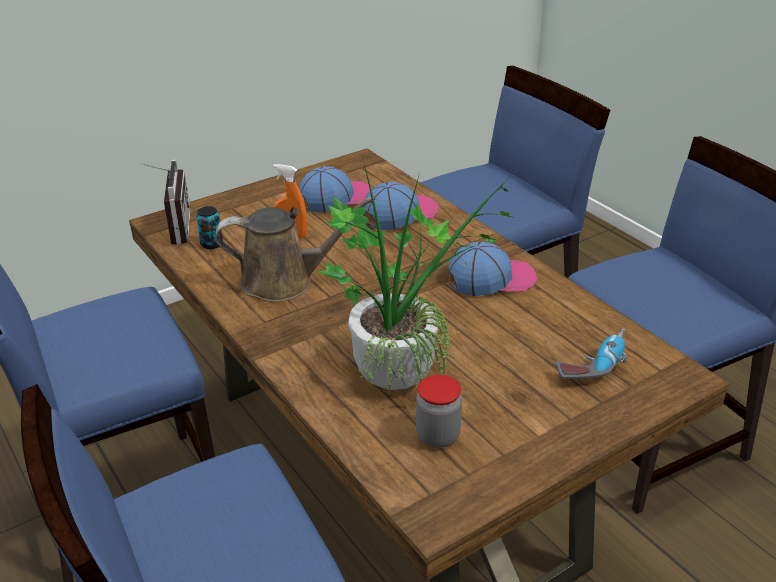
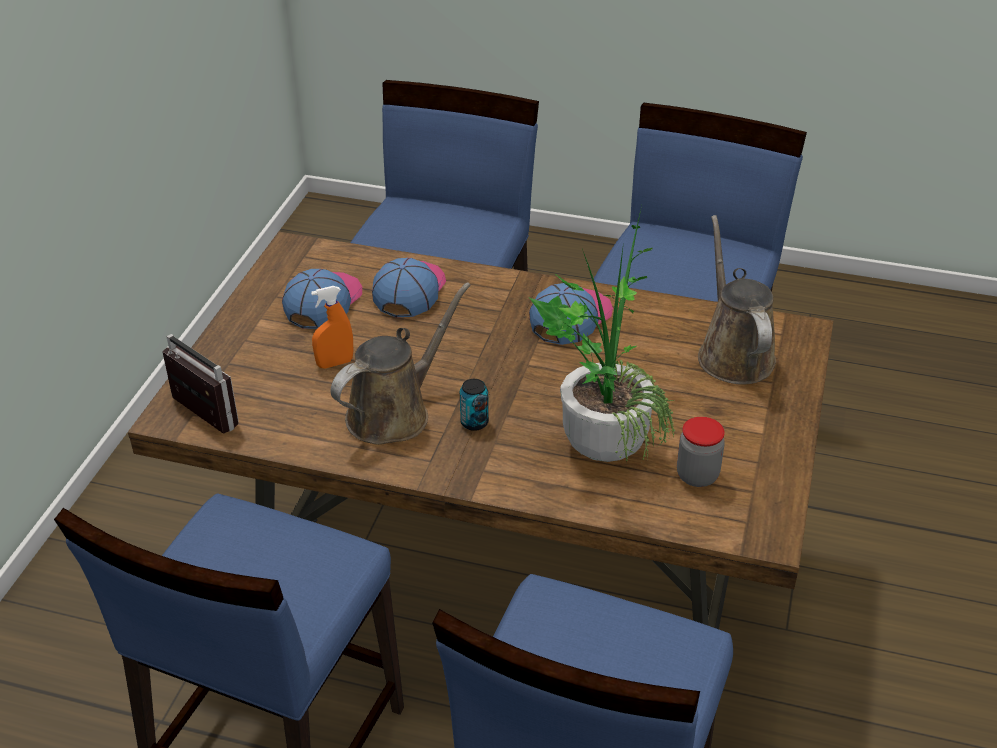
camera: 40 degrees left, 5 degrees up
(211, 244) = (265, 412): can -> can (474, 422)
(593, 364) = (733, 353): power drill -> brown watering can

